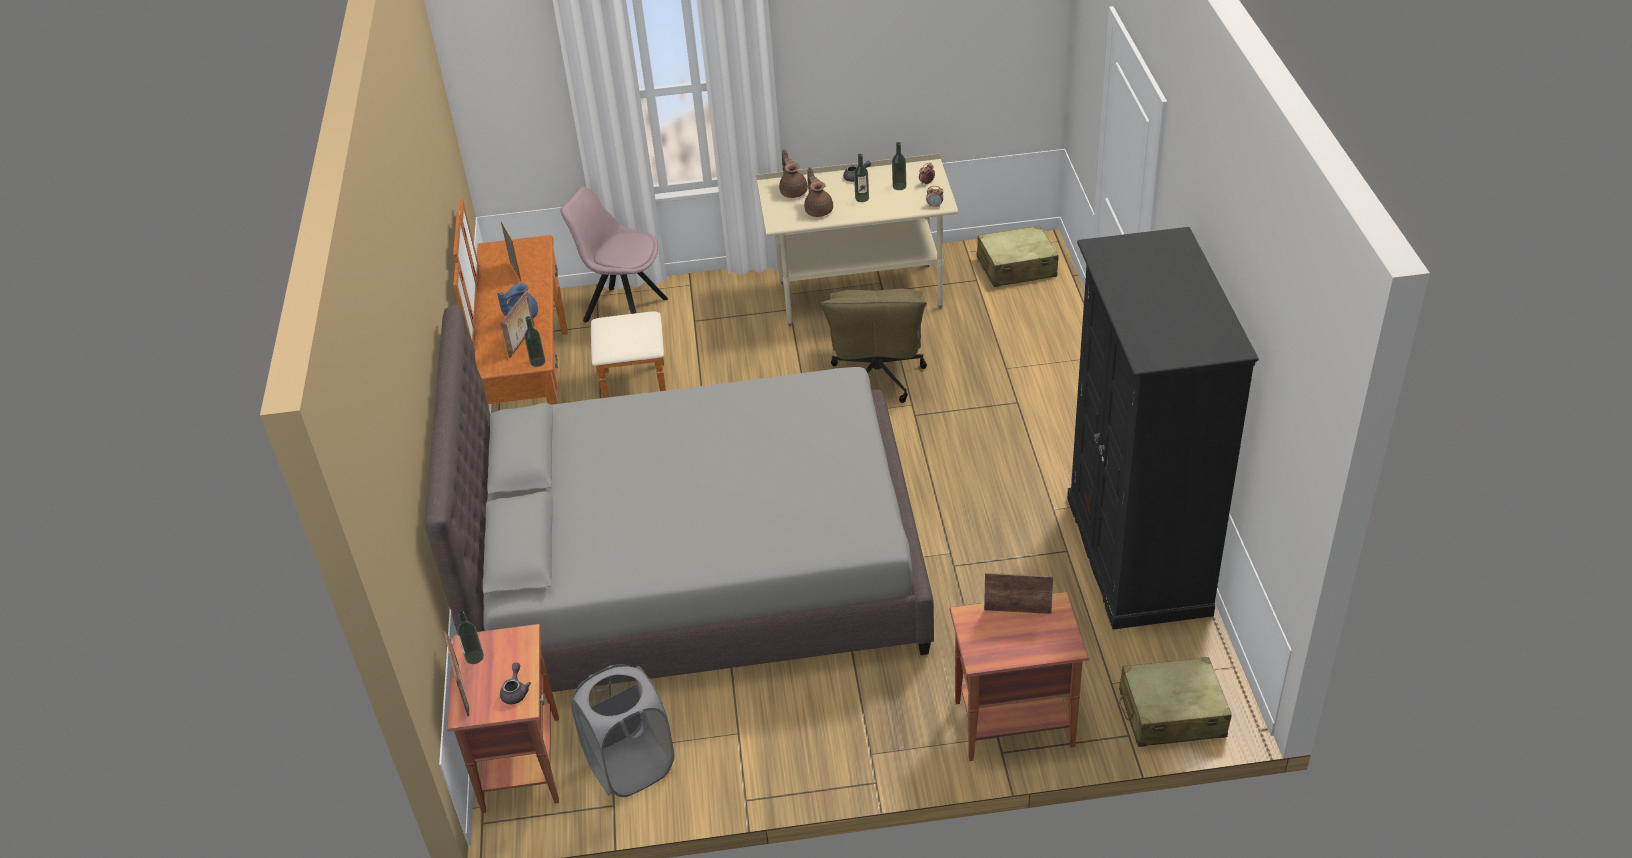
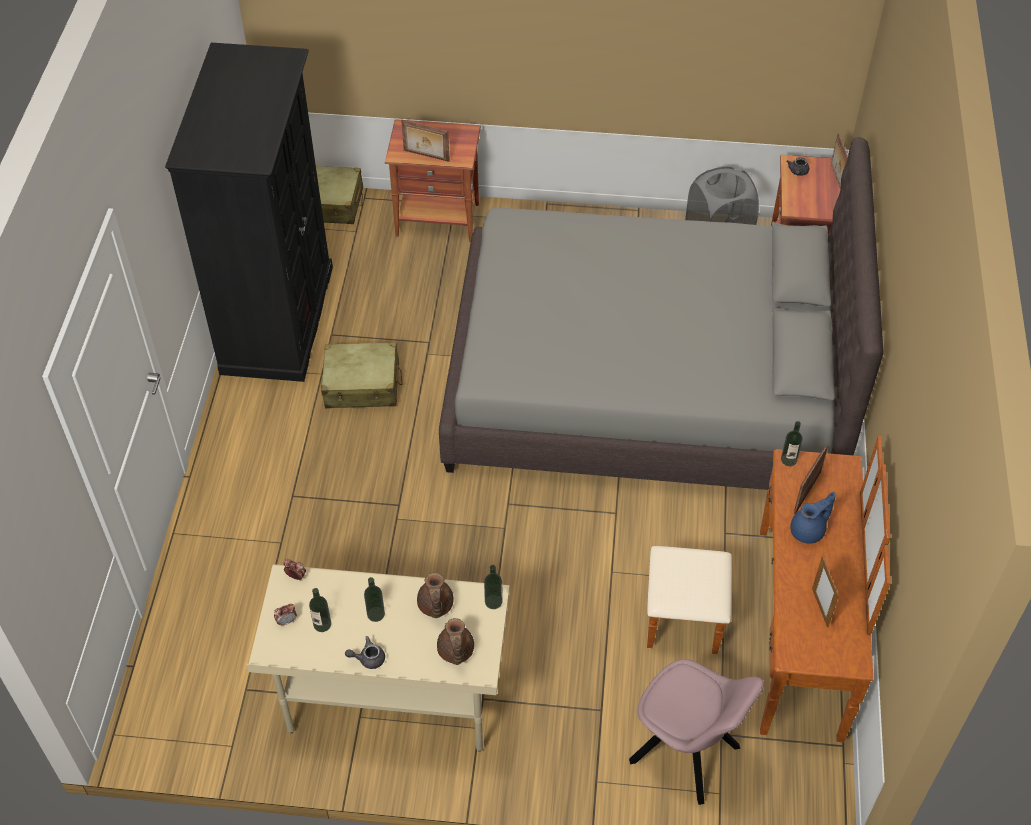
camera: 170 degrees left, 10 degrees up
(474, 657) = (830, 201): bottle -> bottle (493, 601)
(877, 375) = (416, 567): beige office chair -> none
(1016, 267) = (189, 698): beige suitcase -> beige suitcase (362, 385)

